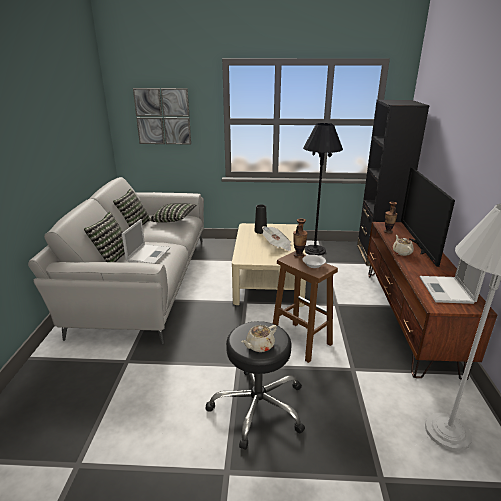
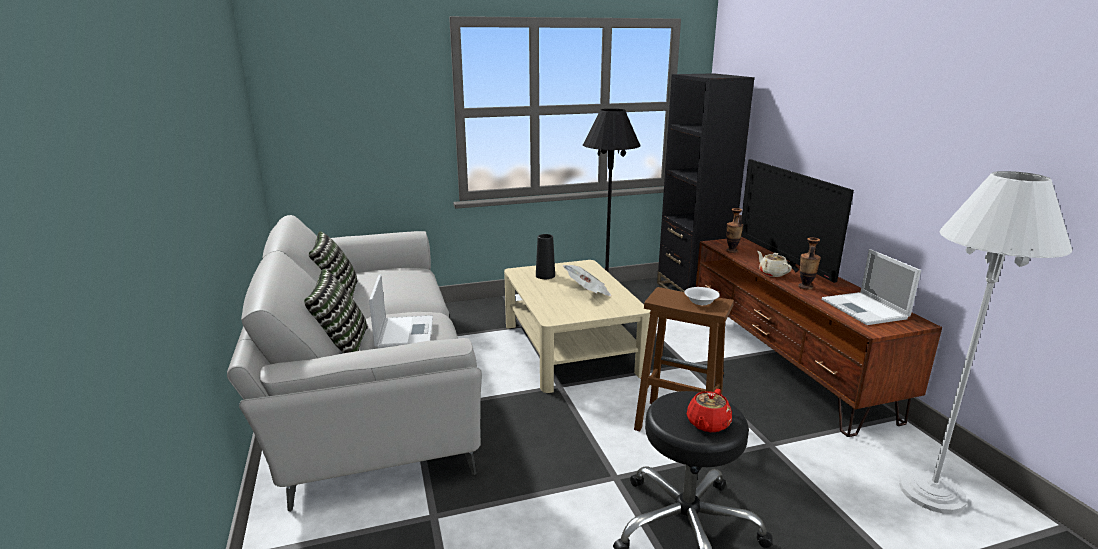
camera: 20 degrees left, 5 degrees down
(163, 116) = (353, 109): picture -> none
(173, 220) = (399, 276): pillow -> none
(259, 346) = (707, 424): beige teapot -> red teapot
(299, 255) = (668, 292): vase -> vase (805, 287)

